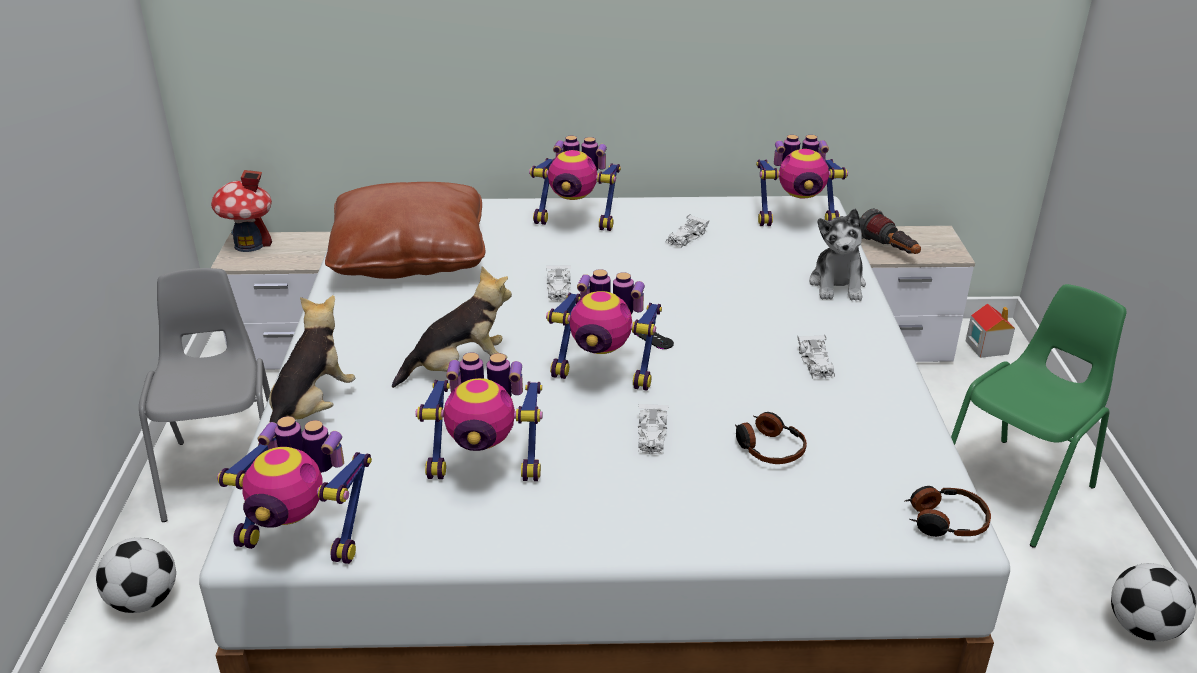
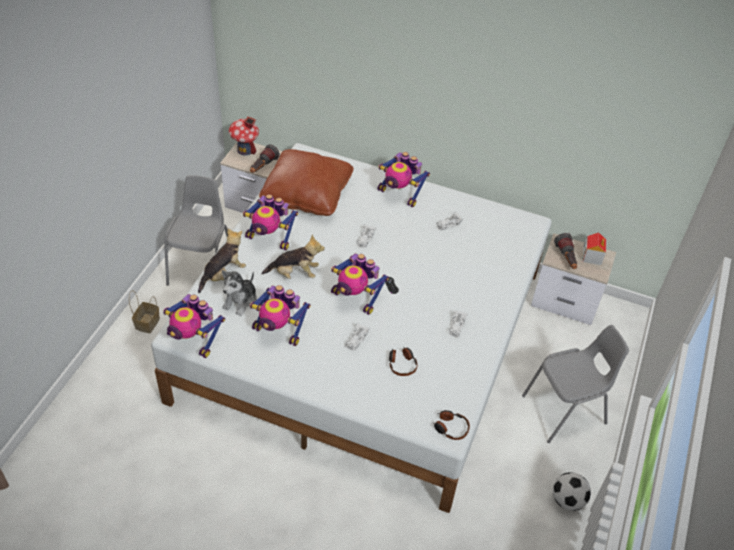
camera: 20 degrees right, 15 degrees up
(144, 601) = (147, 322): football -> basket
(296, 258) = (263, 167): none -> flashlight
(796, 219) = (514, 230): toy robot -> toy robot (270, 238)
(837, 284) = (503, 281): plush toy -> plush toy (241, 301)
(986, 347) = (618, 322): toy house -> toy house (592, 256)
(1017, 489) = (565, 410): green chair -> grey chair

